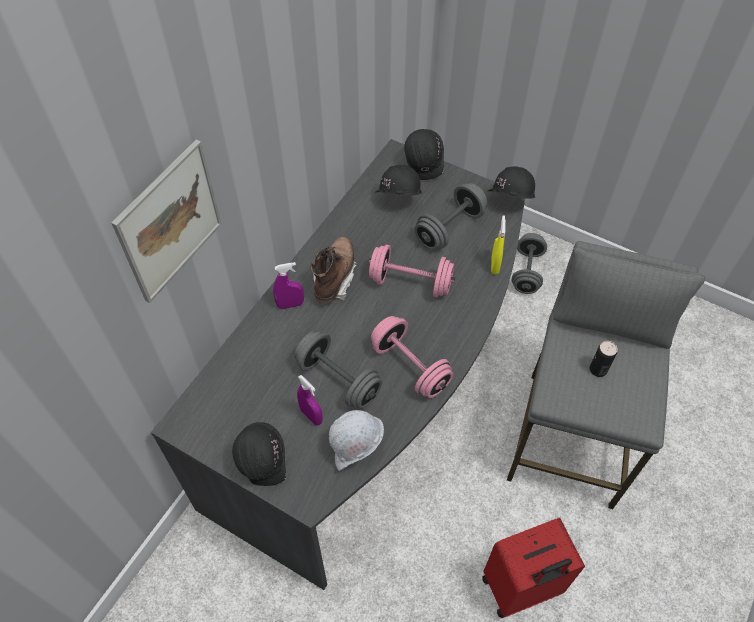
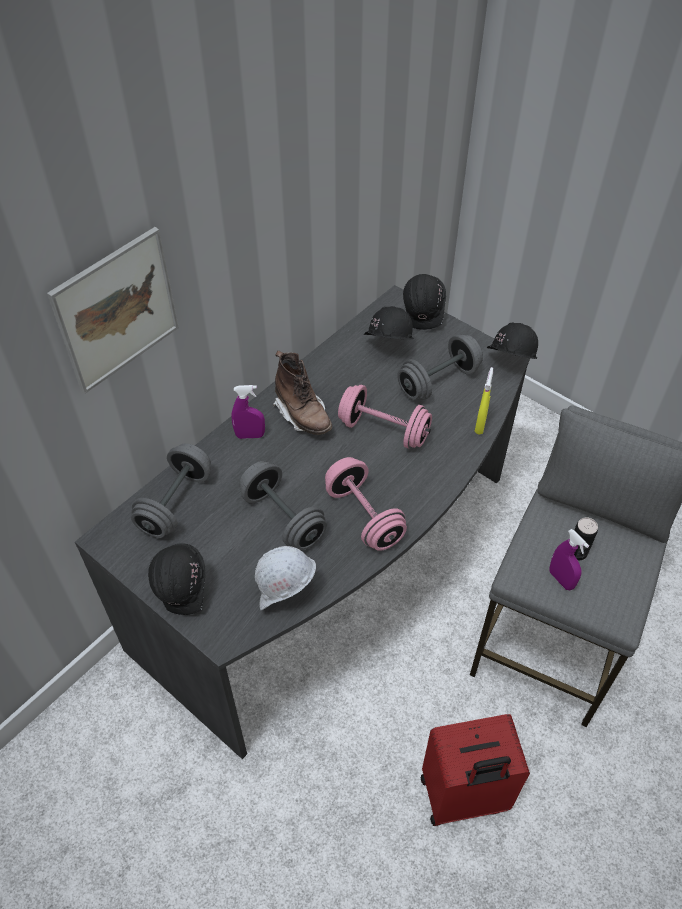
camera: 10 degrees right, 5 degrees down
(311, 416) = (246, 551): purple spray bottle -> purple spray bottle (561, 579)
(334, 278) = (303, 415): brown boot -> brown boot turned 120 degrees clockwise
(527, 272) = (534, 456): grey dumbbell -> grey dumbbell (175, 503)

